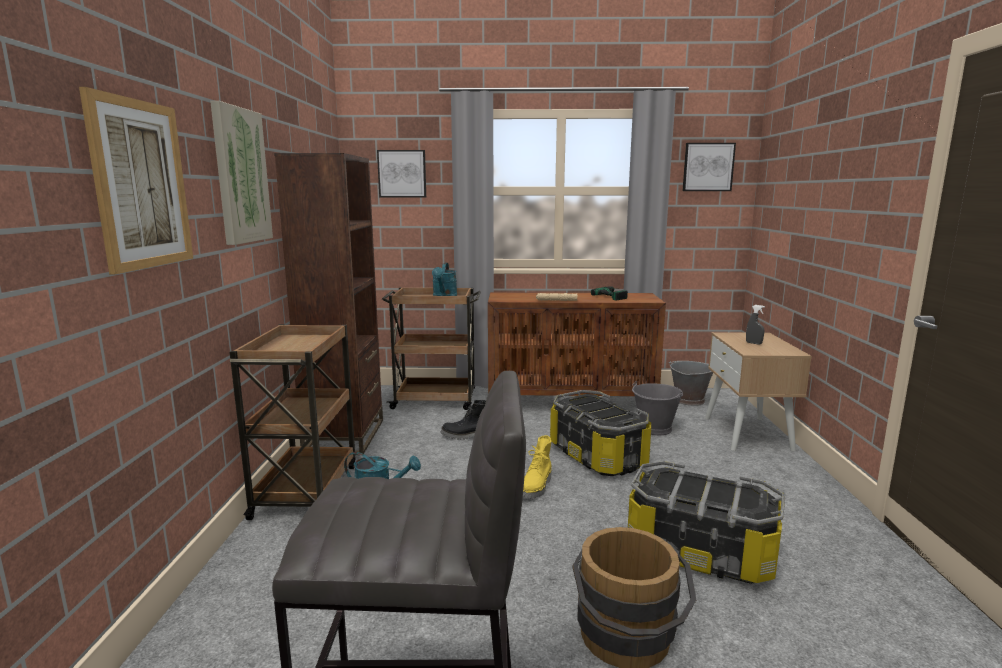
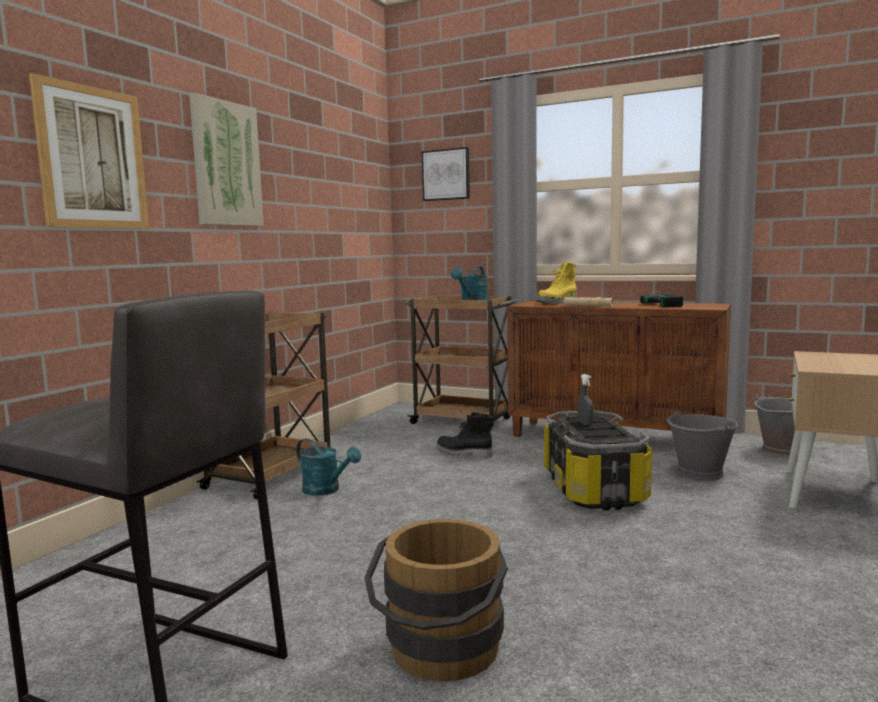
camera: 25 degrees right, 5 degrees down
(345, 436) = (345, 440): brown bookcase -> none
(536, 487) = (490, 506): yellow boot -> yellow boot (557, 303)
(700, 551) = (625, 596): storage box -> none
(708, 167) = (818, 136): picture -> none
(753, 343) = (838, 362): grey spray bottle -> grey spray bottle (585, 424)

